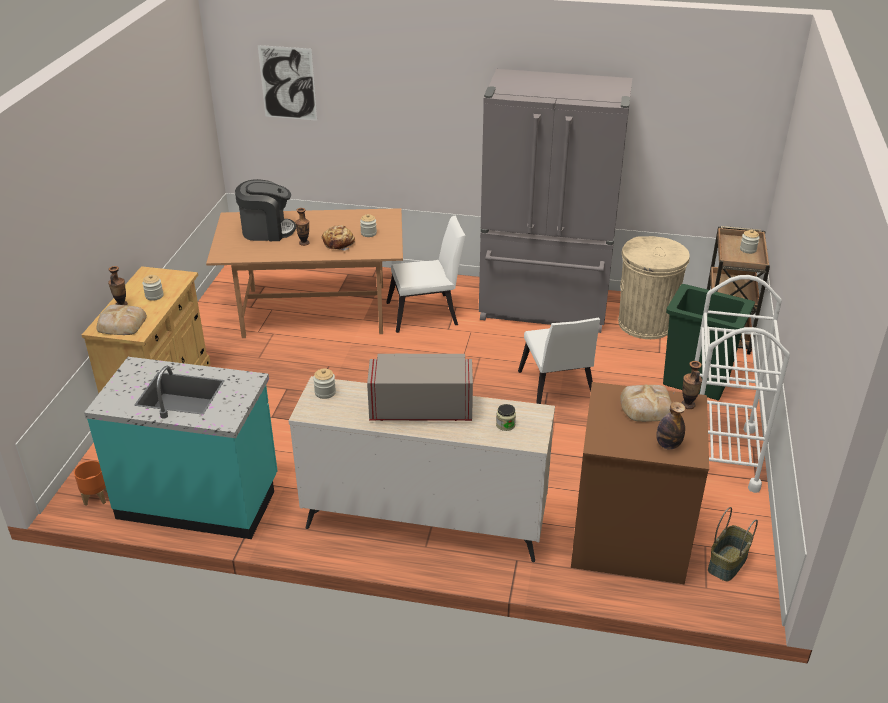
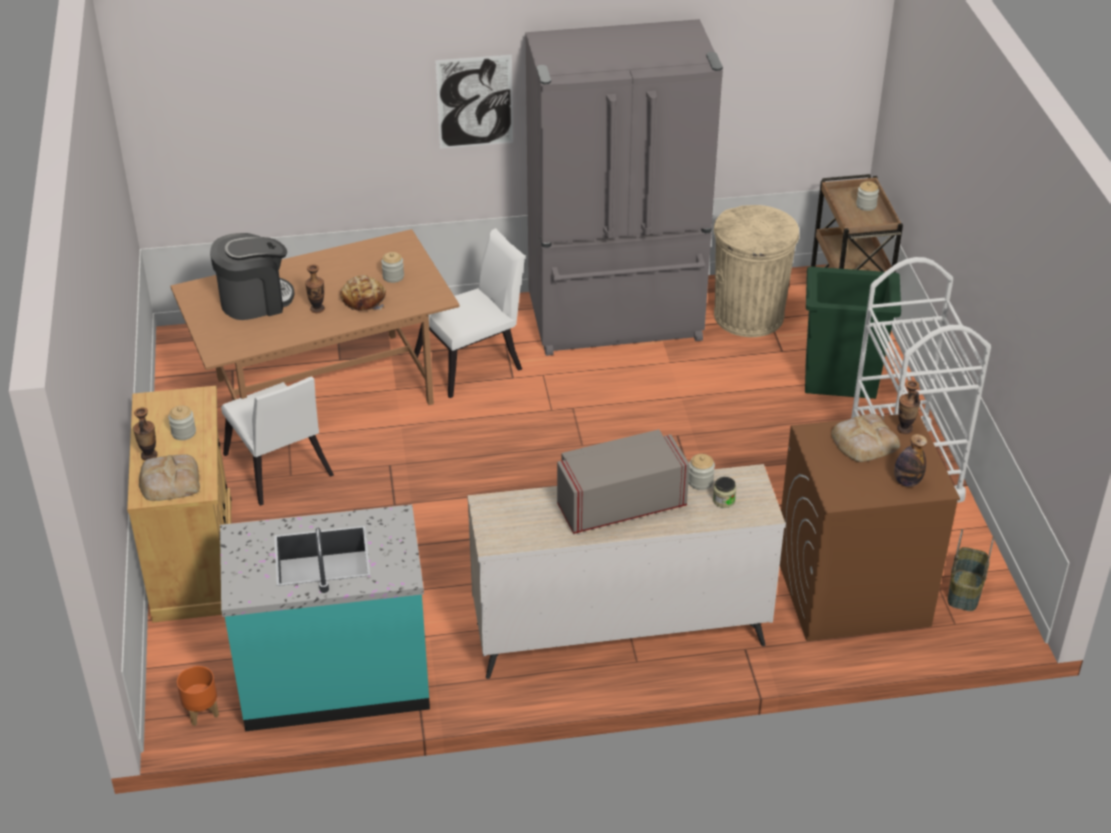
camera: 20 degrees left, 5 degrees up
(288, 83) = (231, 90): picture -> picture (475, 102)
(325, 392) = (498, 512): jar -> jar (700, 482)
(557, 391) = (687, 431): white chair -> white chair (279, 470)

